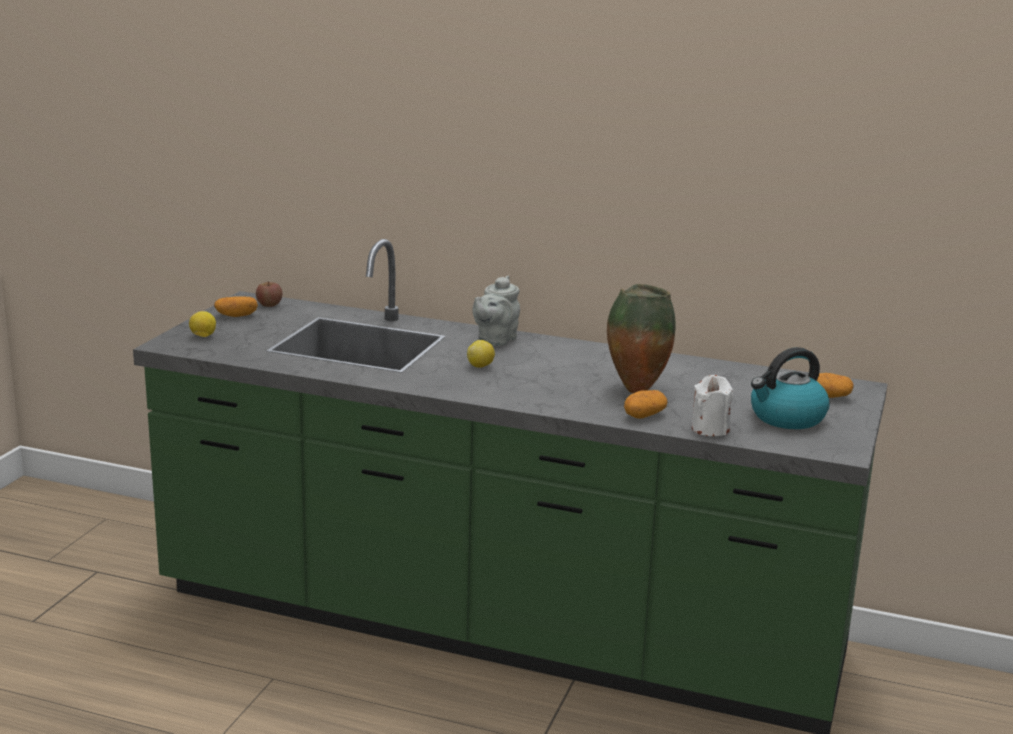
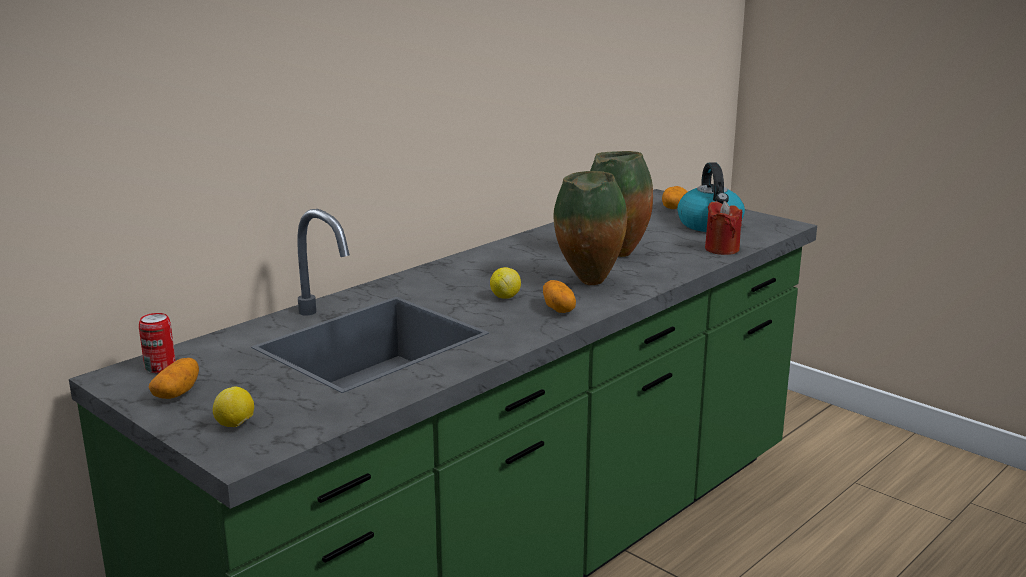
camera: 65 degrees left, 0 degrees up
(269, 304) = (160, 367): apple -> can
(495, 340) = (434, 279): grey teapot -> none
(544, 388) = (589, 283): none -> vase
(644, 415) = (680, 262): potato -> potato (559, 309)
(710, 429) = (722, 249): white candle -> red candle

